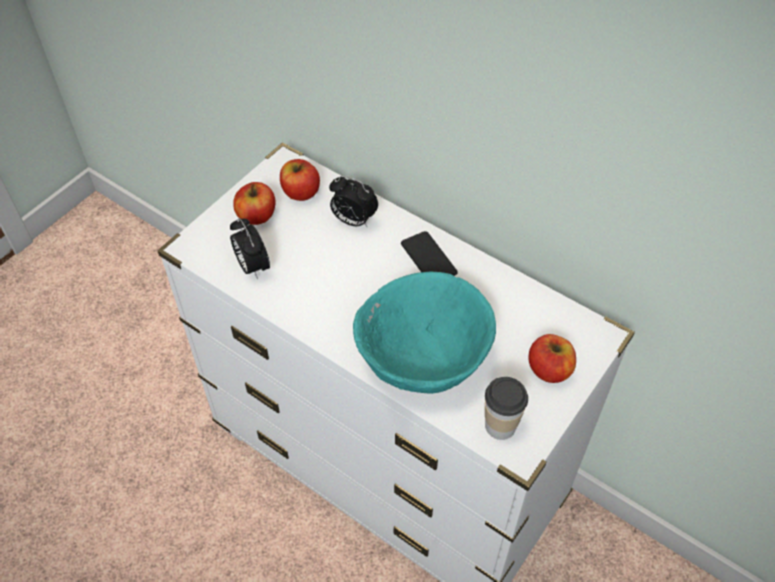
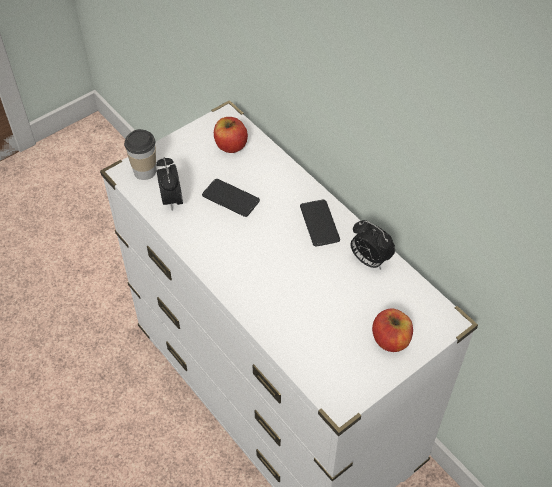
camera: 15 degrees right, 0 degrees up
(257, 216) = (188, 158): apple -> none
(320, 251) = (230, 198): none -> phone
(353, 220) = (266, 178): alarm clock -> alarm clock (369, 260)
(422, 355) = (286, 303): turquoise bowl -> none
(500, 425) = (332, 376): cup -> cup (145, 171)

